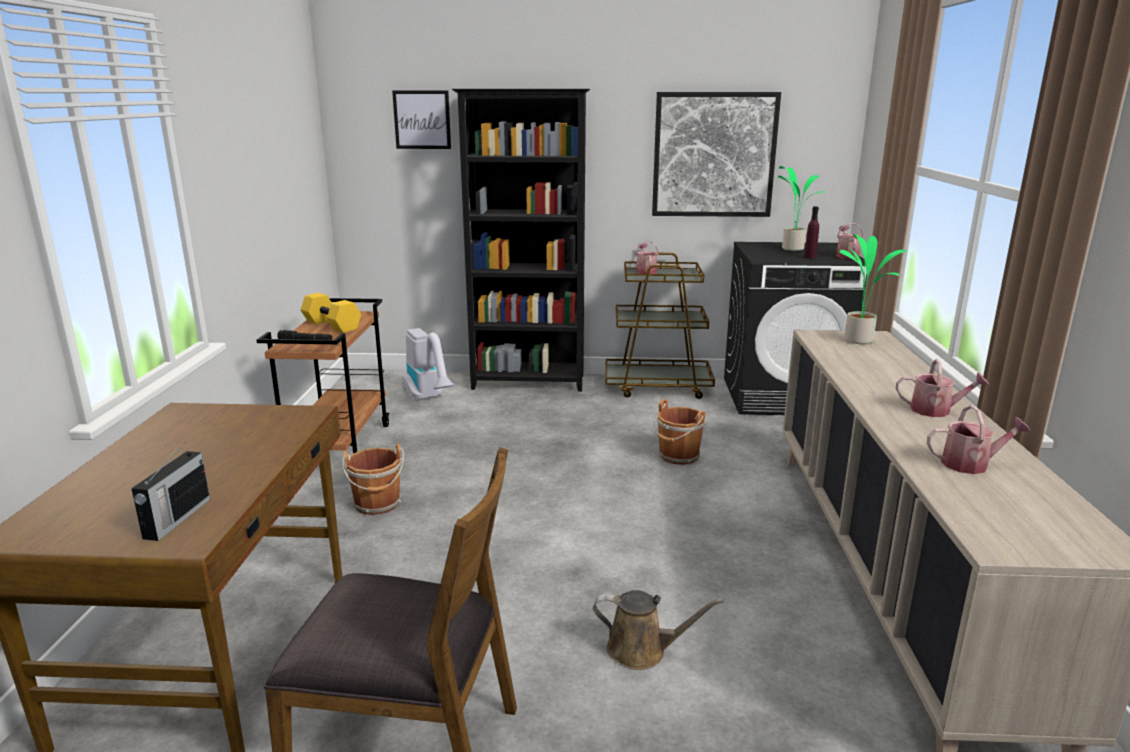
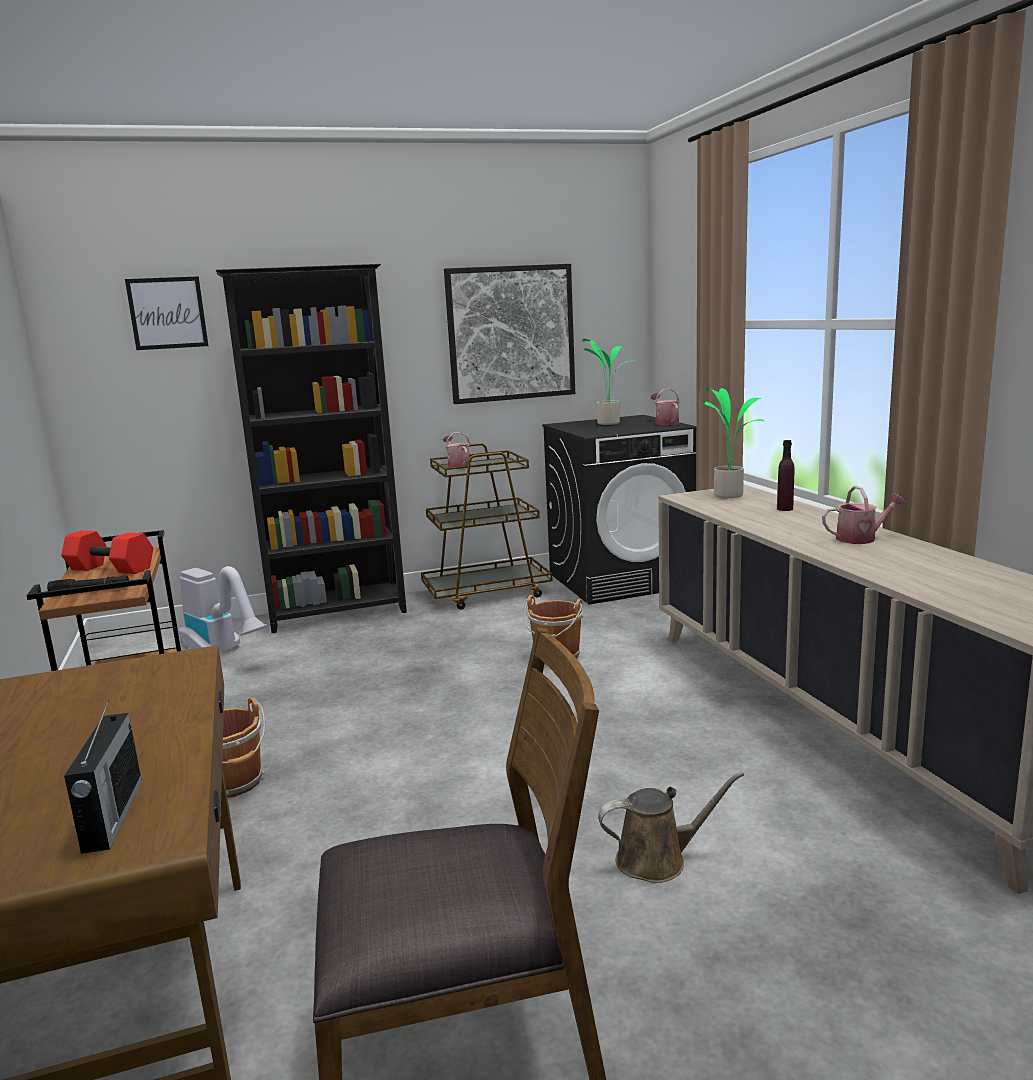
camera: 20 degrees left, 5 degrees down
(330, 325) = (109, 569): yellow dumbbell -> red dumbbell
(810, 257) = (634, 427): purple bottle -> purple bottle (785, 509)
(971, 464) = (940, 574): watering can -> none

